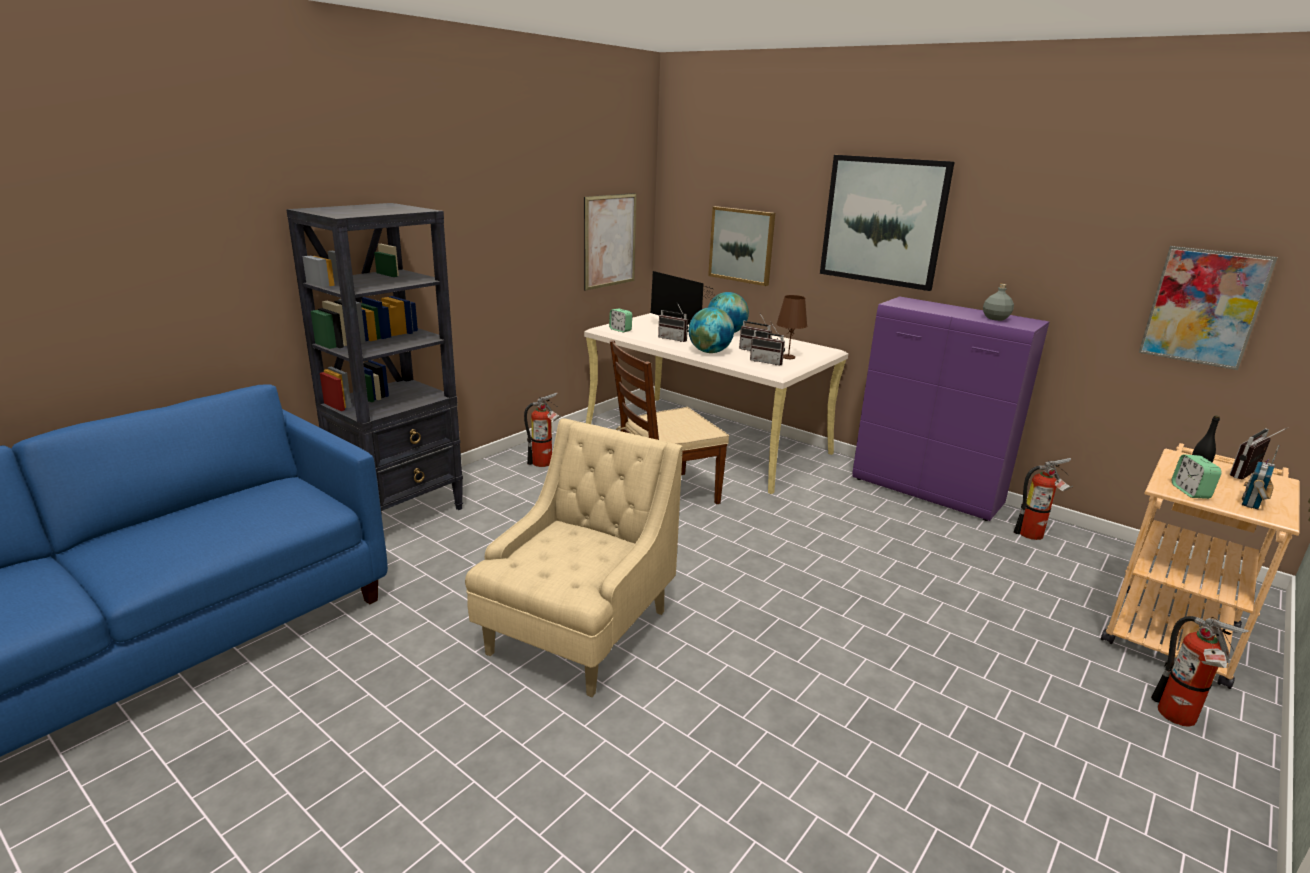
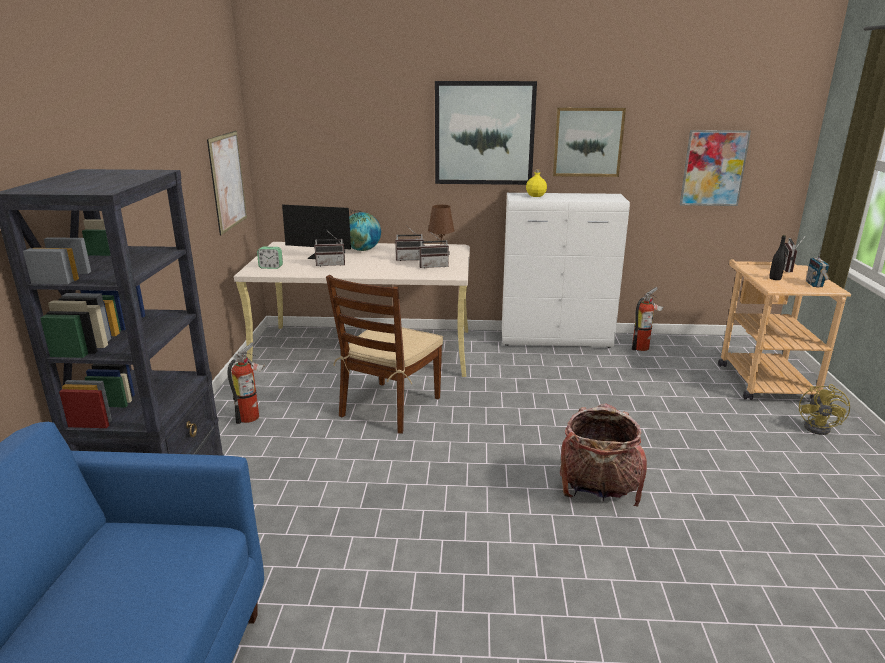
camera: 35 degrees left, 0 degrees up
(578, 634) = (471, 548): beige armchair -> none
(710, 352) = (378, 268): globe -> none
(741, 245) = (352, 168): picture -> picture (587, 142)
(763, 646) = (598, 491): none -> backpack
(925, 305) = (536, 196): none -> yellow bottle
(927, 492) = (556, 340): purple cabinet -> white cabinet
(996, 318) = (593, 197): grey bottle -> none
(1179, 718) = (821, 428): fire extinguisher -> yellow fan
(1190, 492) = (785, 286): alarm clock -> none

